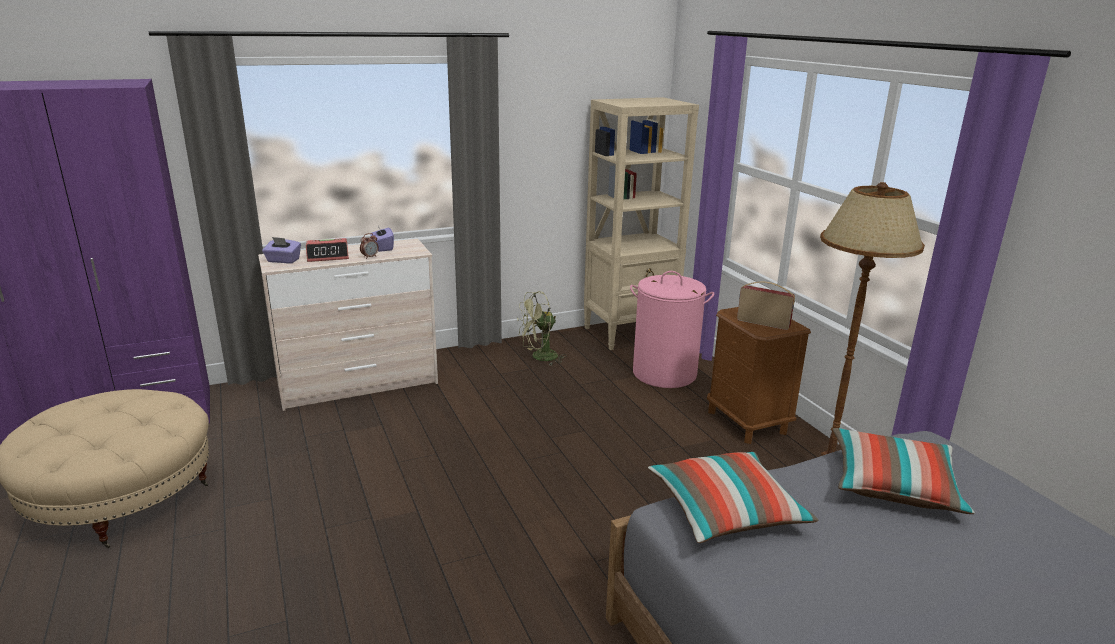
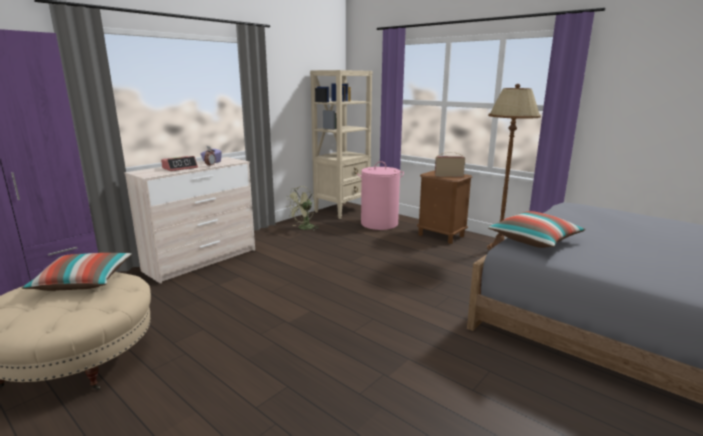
camera: 25 degrees left, 5 degrees down
(283, 260) = (150, 172): purple tissue box -> none
(893, 485) = (582, 219): pillow -> pillow (83, 282)

